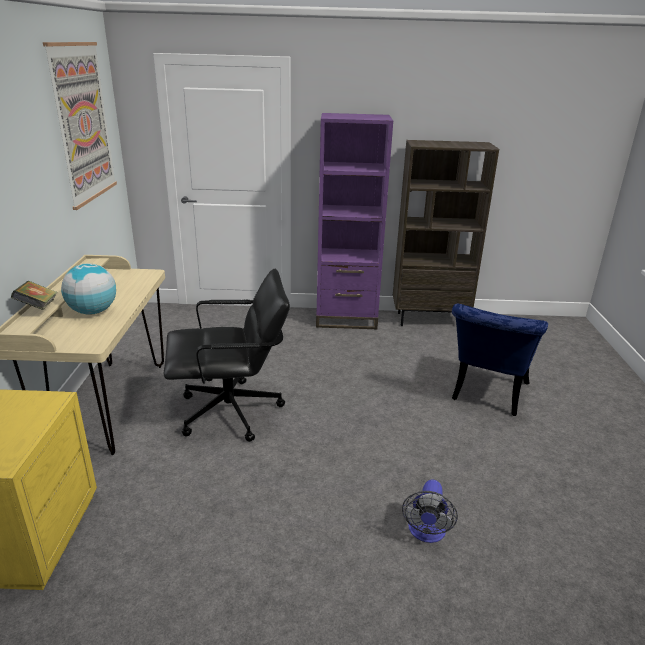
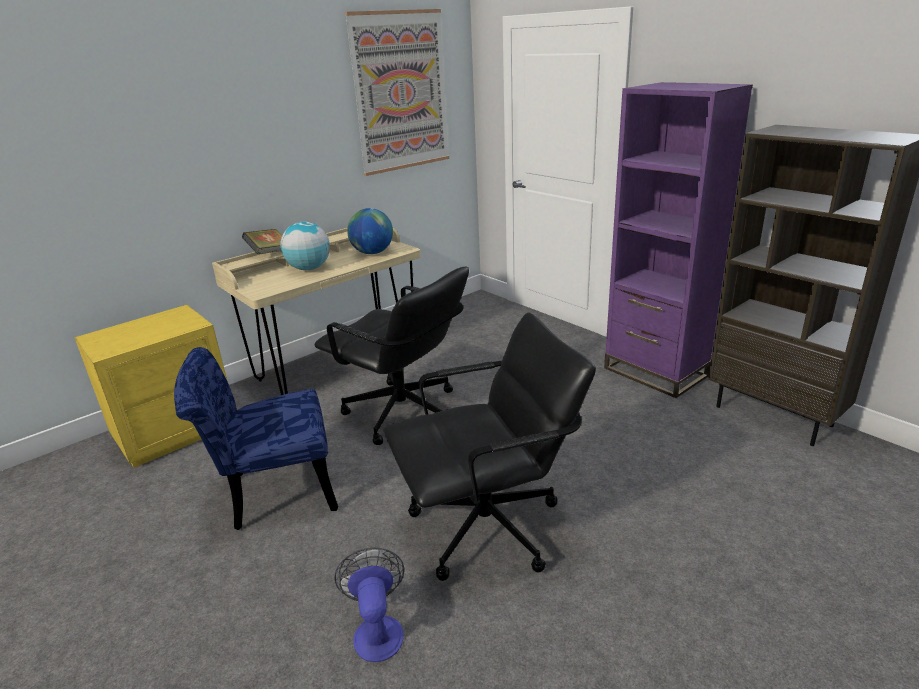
camera: 50 degrees right, 0 degrees up
(127, 283) = (372, 253): none -> globe
(394, 445) = (488, 527): none -> black office chair
(426, 533) = (377, 629): fan -> fan turned 105 degrees clockwise
(486, 395) = (701, 544): blue chair -> blue chair (273, 492)

